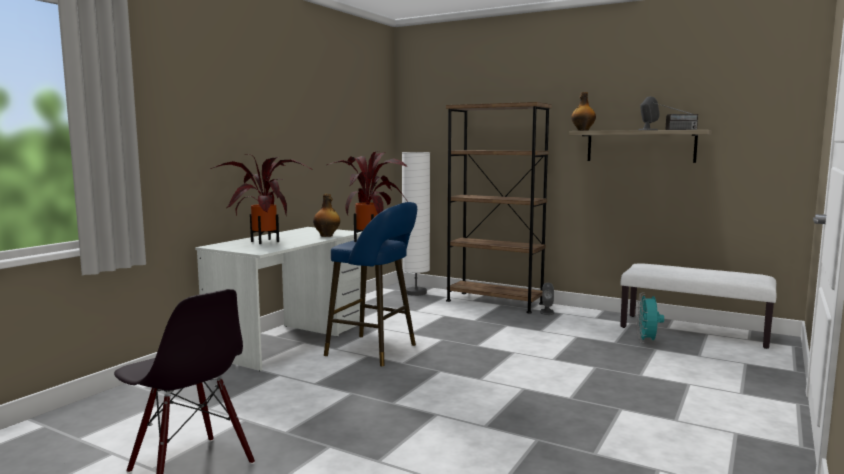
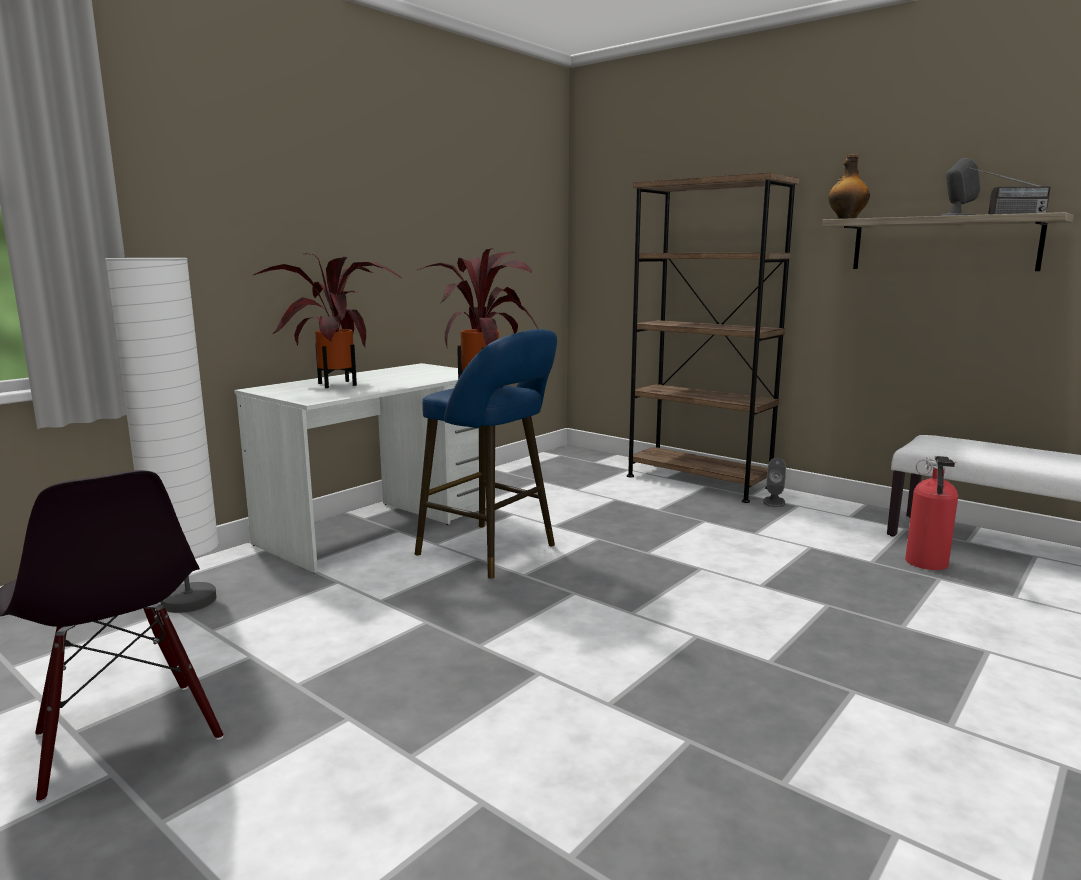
camera: 10 degrees right, 5 degrees up
(327, 236) = (433, 378): bottle -> none
(416, 293) = (588, 461): white floor lamp -> white floor lamp (189, 601)
(647, 342) = (926, 564): turquoise fan -> fire extinguisher

